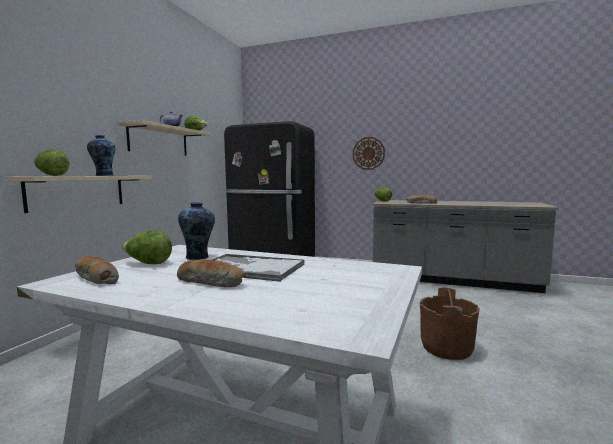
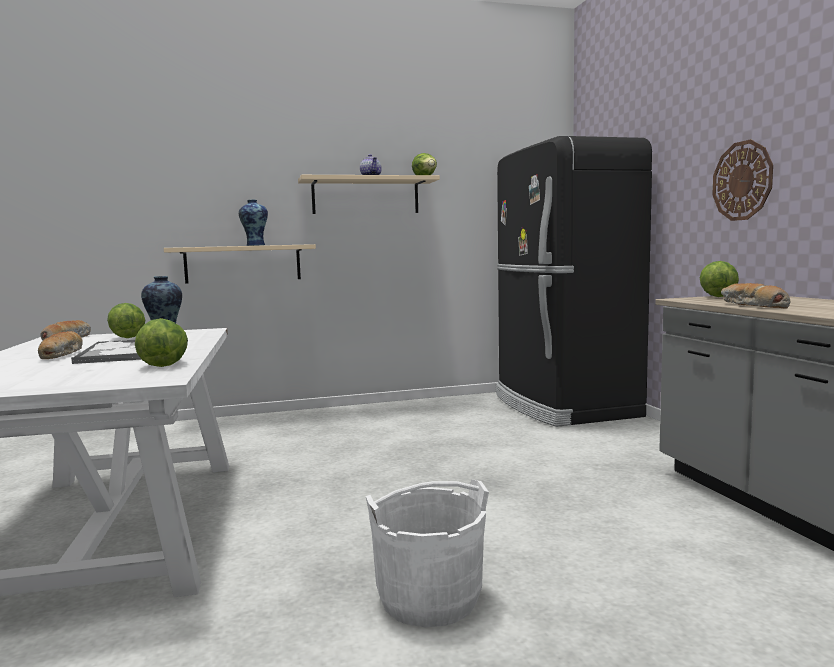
camera: 55 degrees right, 0 degrees up
(52, 176) = (195, 246): lettuce -> lettuce (164, 364)
(447, 348) = (429, 599): brown bucket -> white bucket

